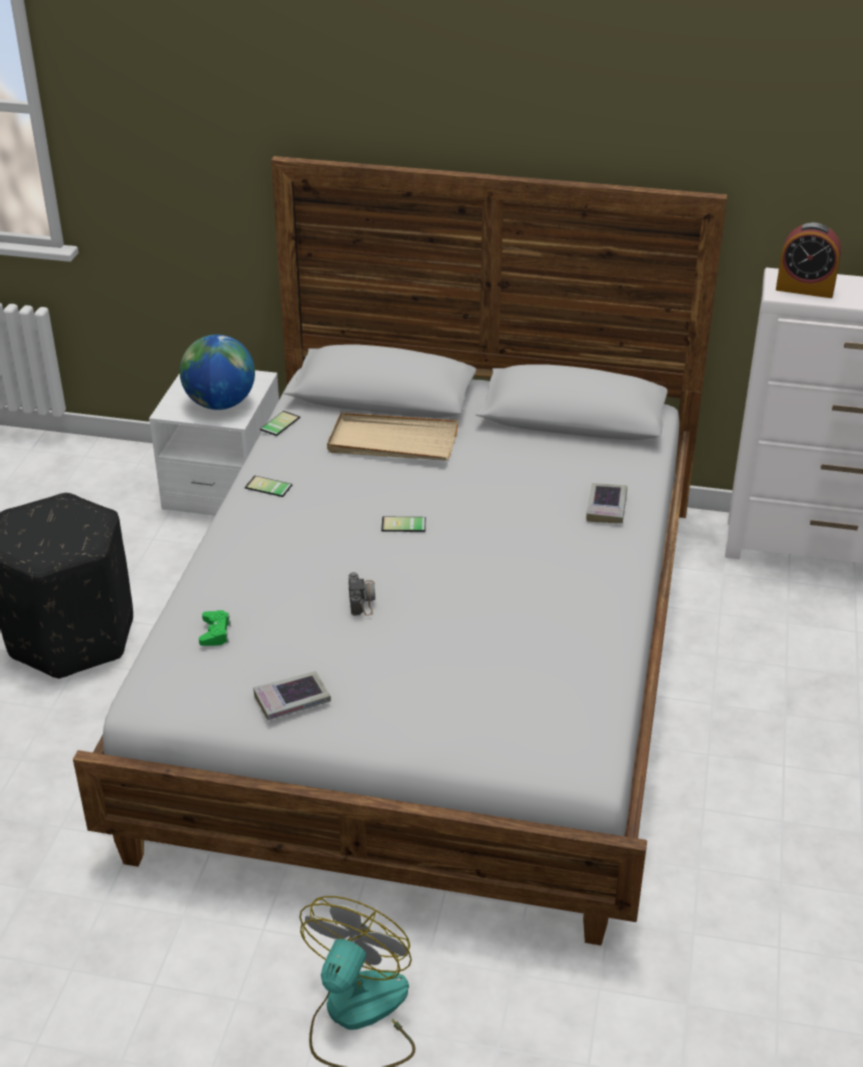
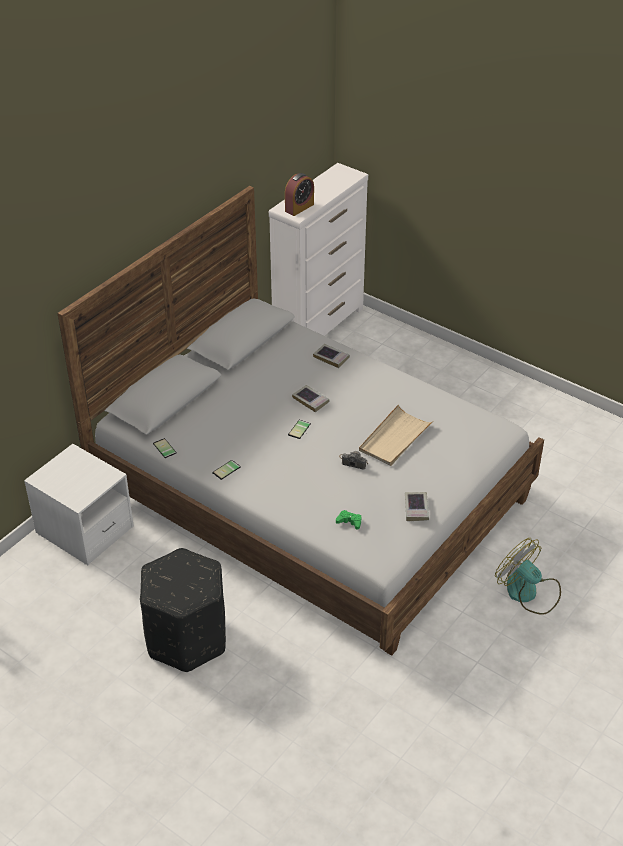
camera: 65 degrees left, 5 degrees up
(220, 404) = (89, 477): globe -> none
(392, 442) = (218, 410): beige tray -> beige tray (395, 438)
(482, 517) = (310, 400): none -> book

